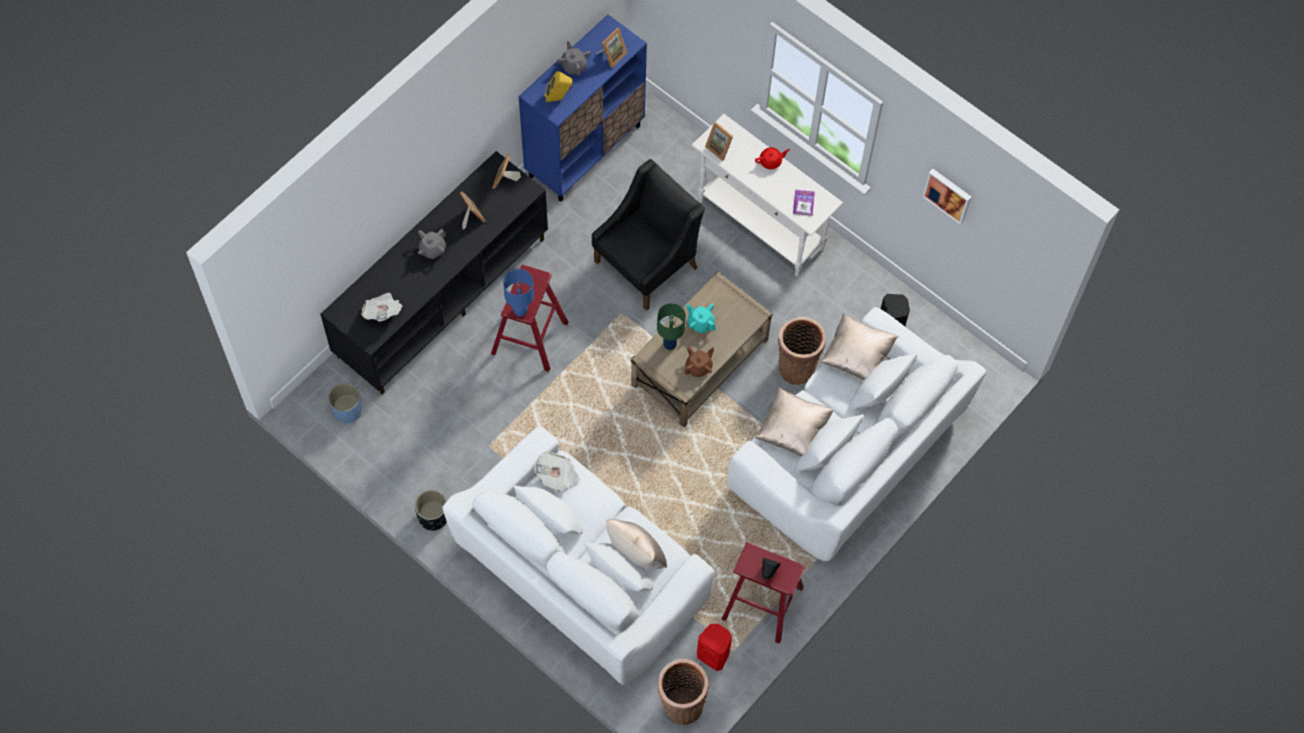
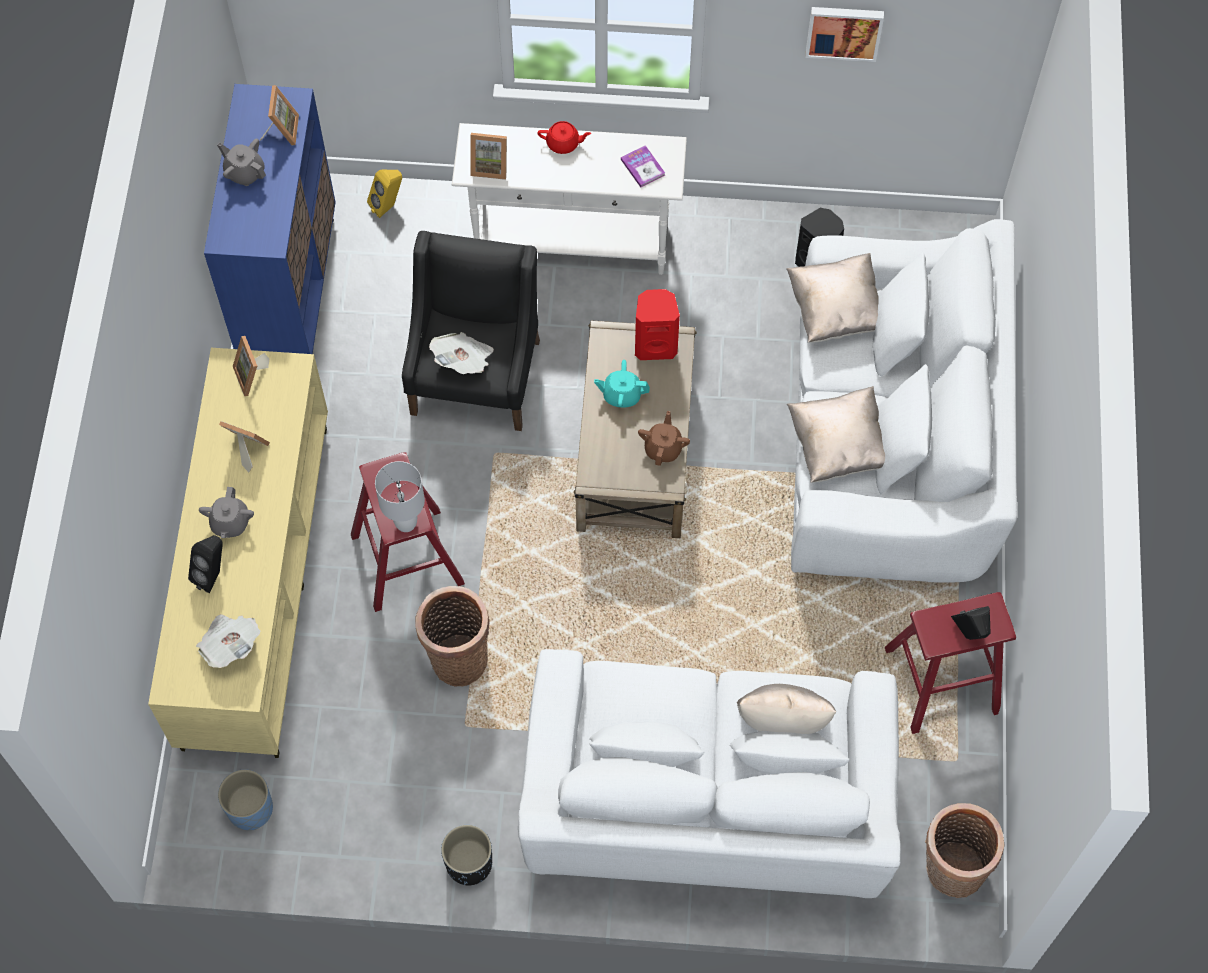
camera: 35 degrees left, 0 degrees up
(403, 270) = (213, 574): none -> black speaker
(442, 296) = (256, 583): black tv stand -> beige tv stand
(520, 311) = (406, 524): blue table lamp -> white table lamp
(557, 476) = (610, 697): newspaper -> newspaper (463, 361)
(559, 98) = (258, 223): yellow speaker -> yellow speaker (388, 206)
(670, 343) = (605, 443): green table lamp -> none
(714, 655) = (939, 782): red speaker -> red speaker (655, 345)
(771, 161) = (563, 143): red teapot -> red teapot turned 60 degrees clockwise
(796, 366) = (749, 377): basket -> basket (457, 657)

